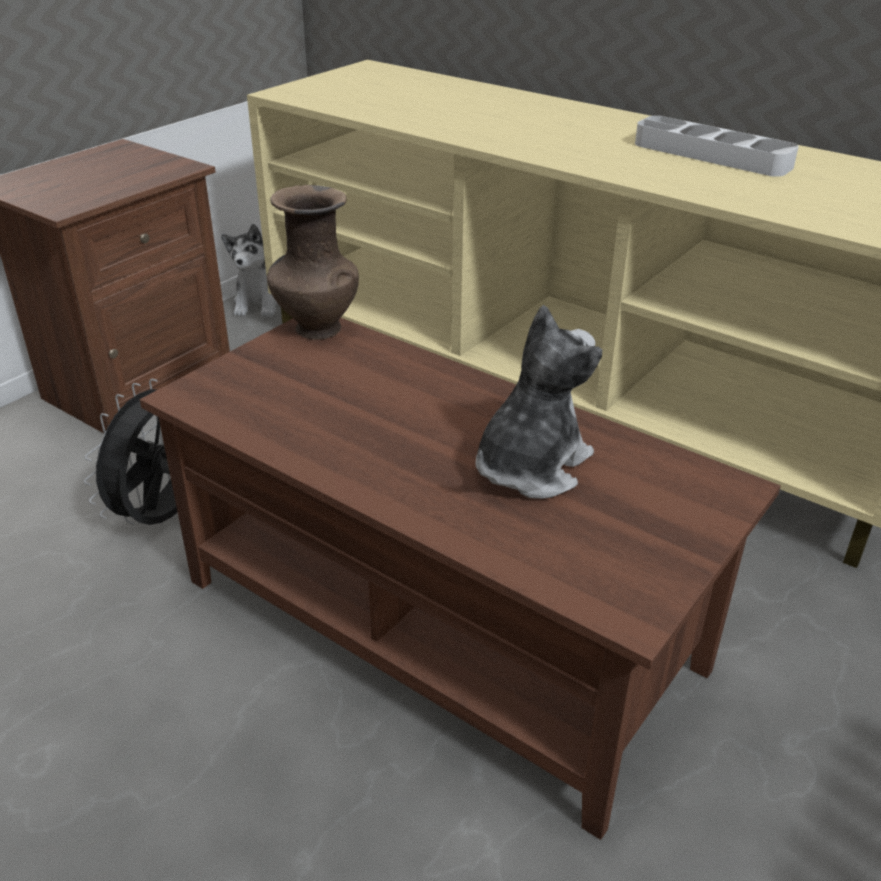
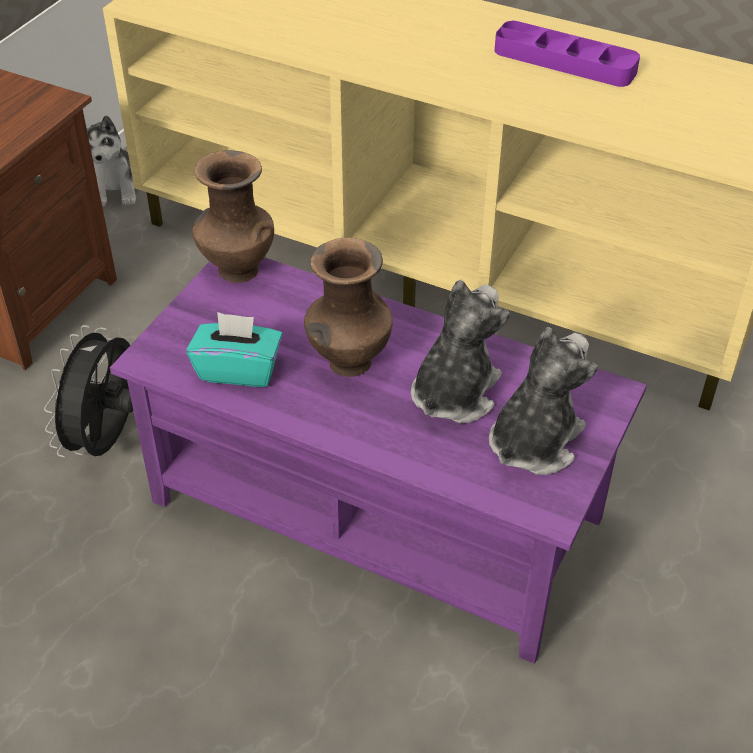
camera: 10 degrees left, 10 degrees up
(281, 416) = (238, 369): none -> turquoise tissue box
(410, 423) = (348, 363): none -> brown vase
(436, 624) = (374, 510): brown coffee table -> purple coffee table
(621, 530) = (533, 442): none -> plush toy
(711, 155) = (564, 61): grey tray -> purple tray

